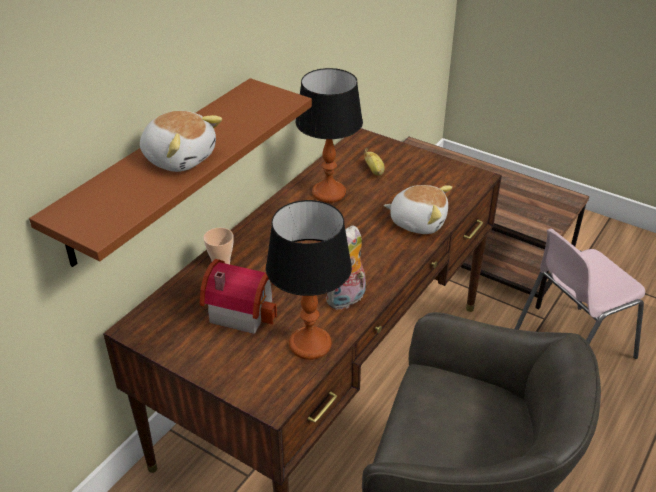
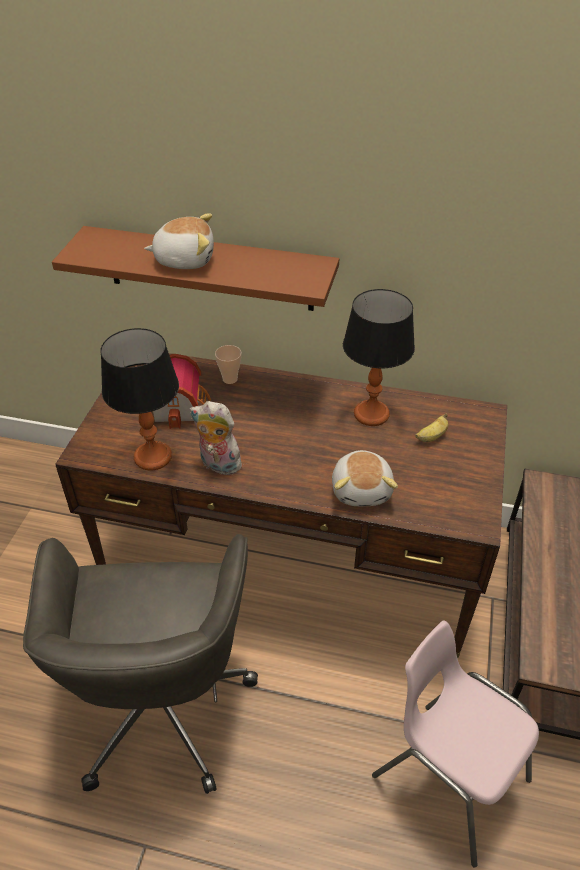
camera: 70 degrees right, 5 degrees up
(179, 157) = (184, 259): plush toy -> plush toy turned 105 degrees counterclockwise

